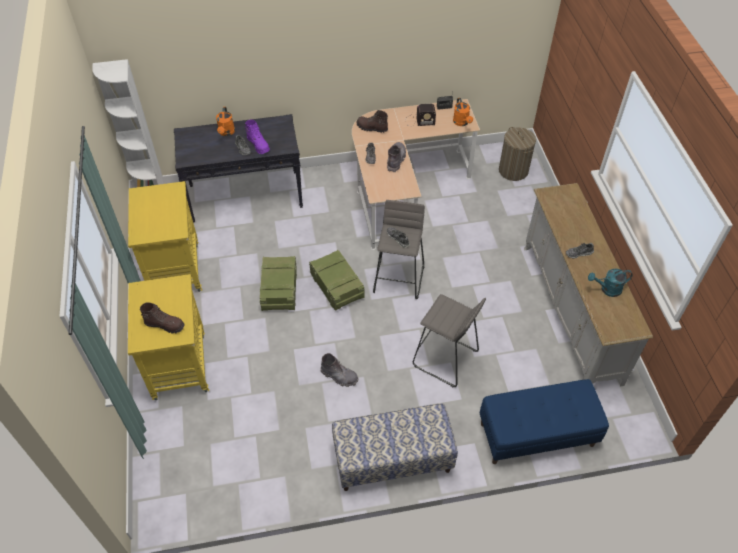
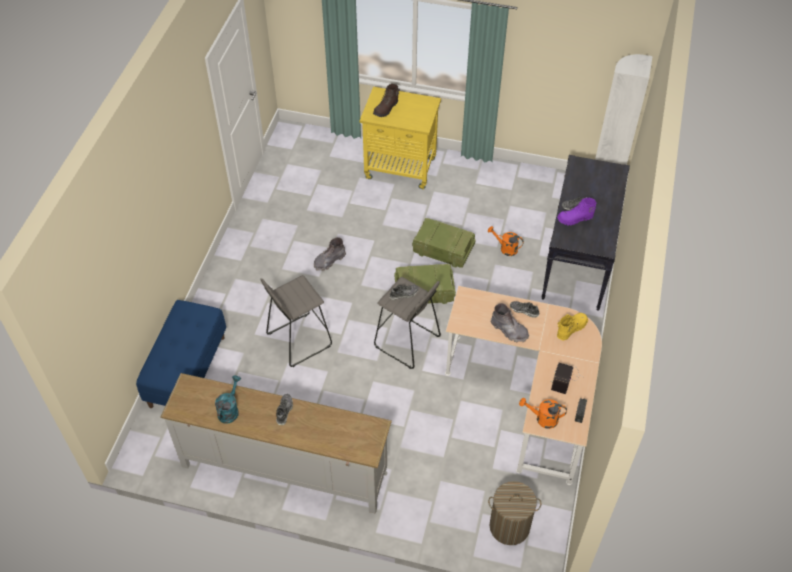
camera: 115 degrees right, 0 degrees up
(176, 269) = (505, 188): yellow cart -> none
(226, 133) = (605, 200): orange watering can -> orange watering can (505, 248)
(371, 128) = (571, 329): brown boot -> yellow boot
(392, 460) = (235, 267): bench -> none

